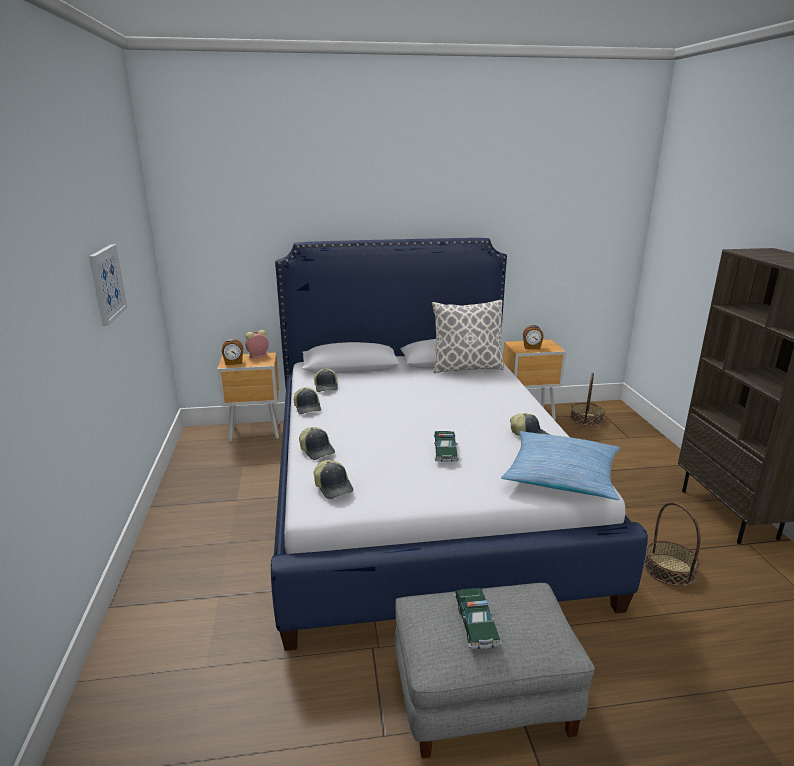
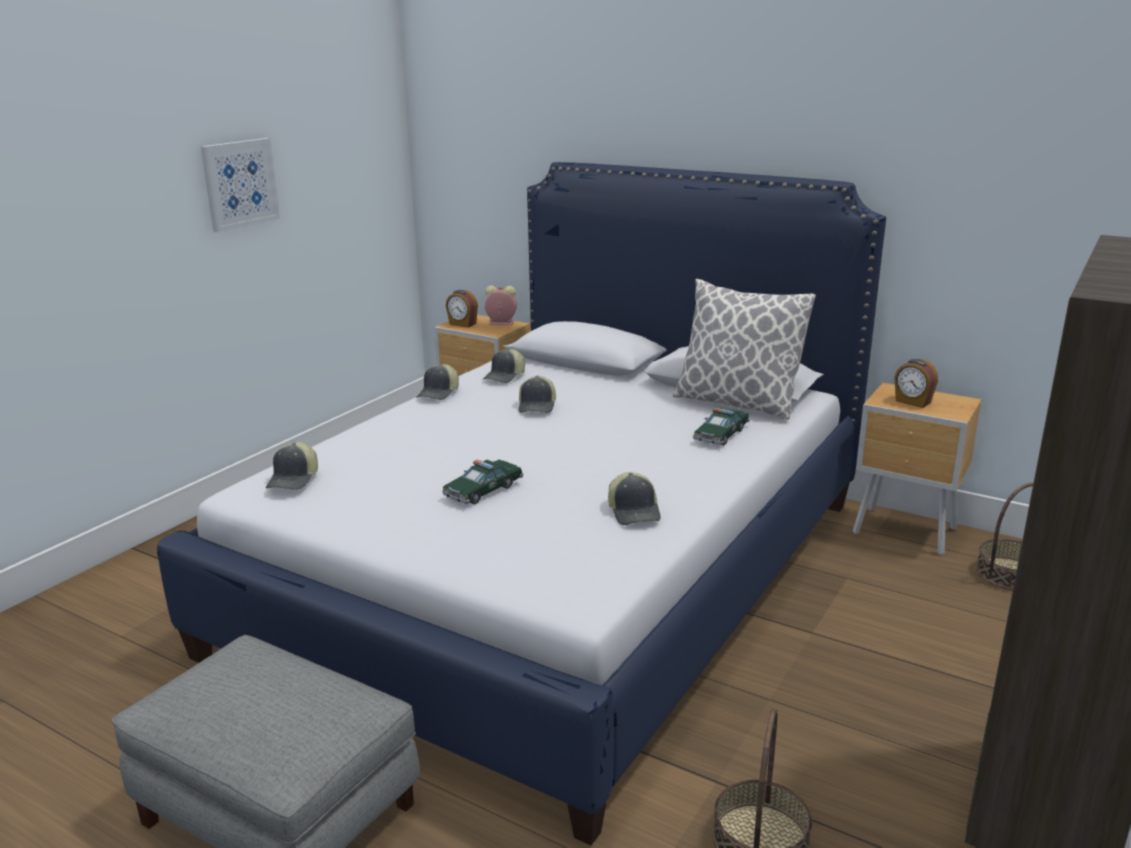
camera: 40 degrees right, 0 degrees up
(317, 450) = (357, 440): cap -> cap (537, 406)
(476, 624) = (240, 691): toy car -> toy car (721, 434)
(561, 475) = (565, 574): pillow -> none

